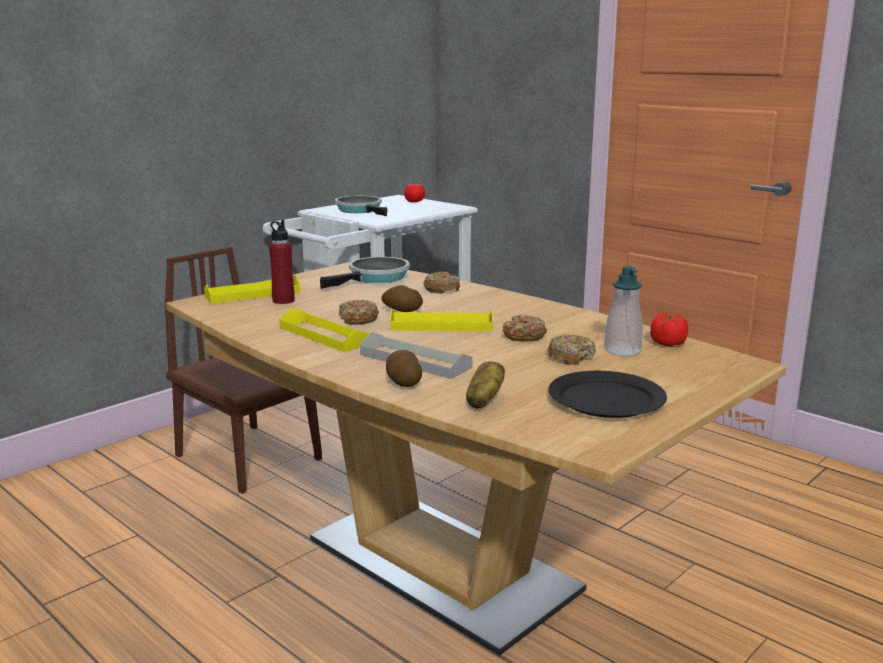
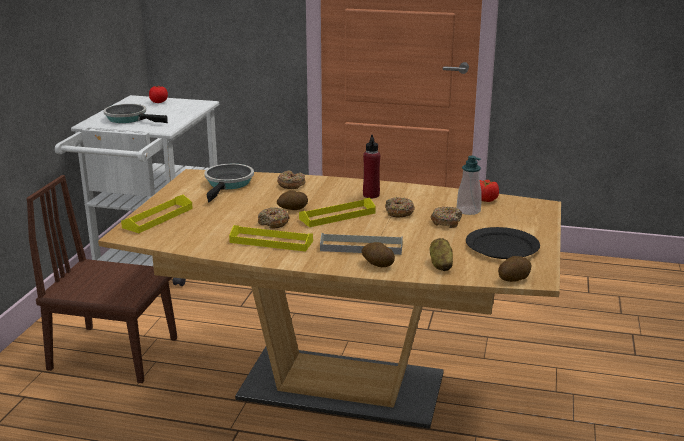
camera: 30 degrees left, 5 degrees up
(283, 301) = (192, 218): red bottle -> red bottle (371, 195)
(562, 440) = (514, 278): none -> potato

